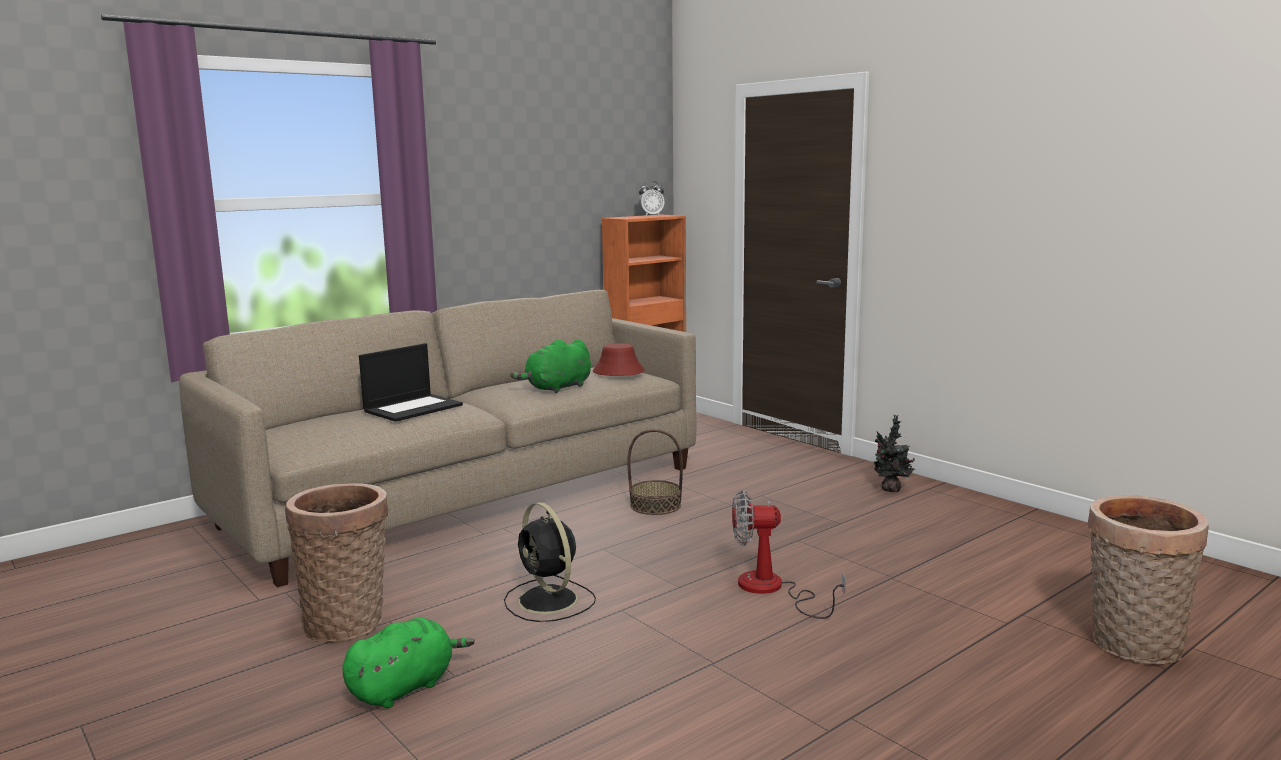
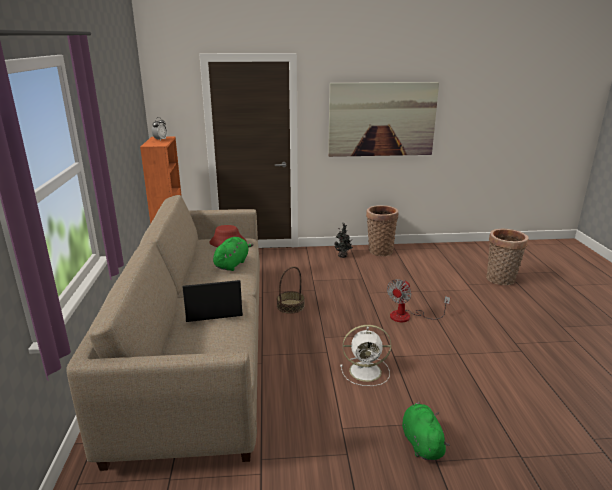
camera: 55 degrees left, 10 degrees up
(348, 622) = (329, 443): basket -> basket (379, 250)
(413, 408) = (213, 310): laptop -> laptop turned 90 degrees counterclockwise
(549, 601) = (367, 371): black fan -> white fan
(557, 388) = (232, 264): green plush toy -> green plush toy turned 150 degrees counterclockwise
(1020, 204) = (382, 119): none -> picture

